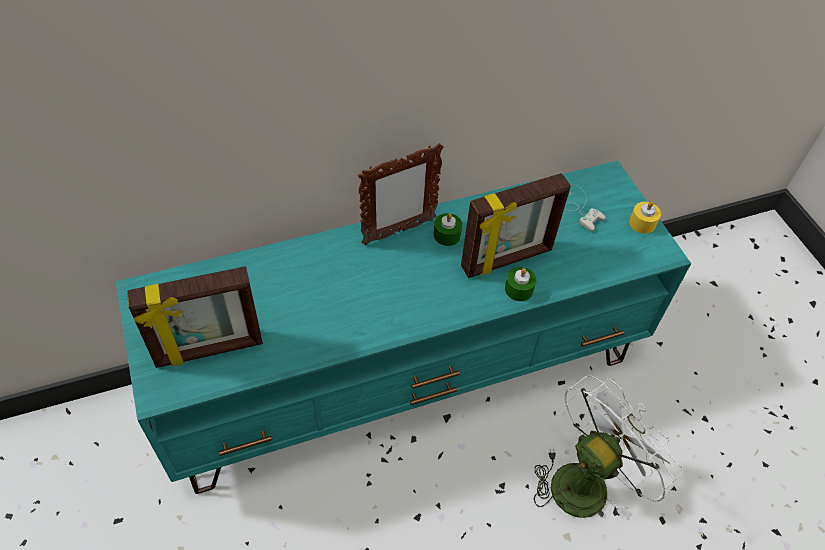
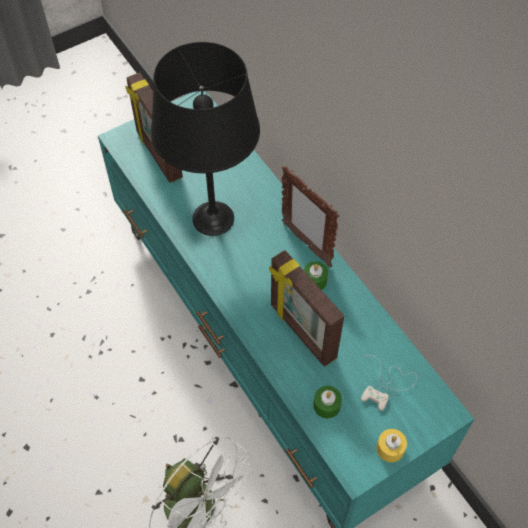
camera: 80 degrees right, 5 degrees up
(333, 309) = (213, 218): none -> black table lamp
(519, 289) = (271, 346): green candle -> green candle (326, 405)

